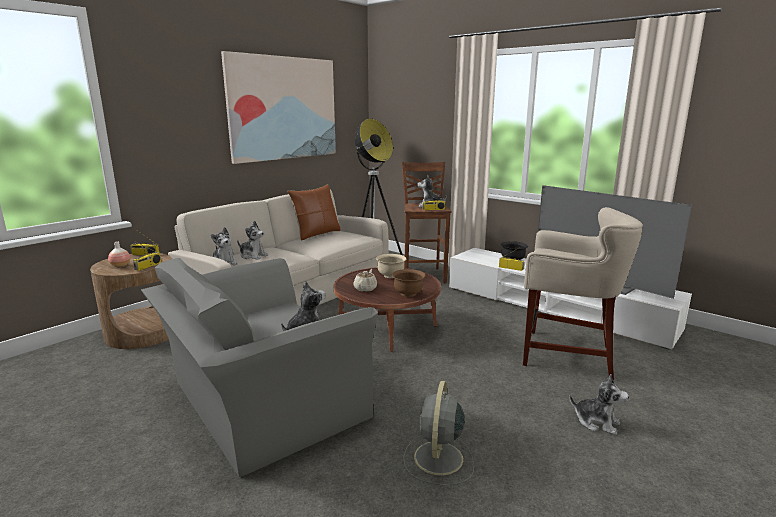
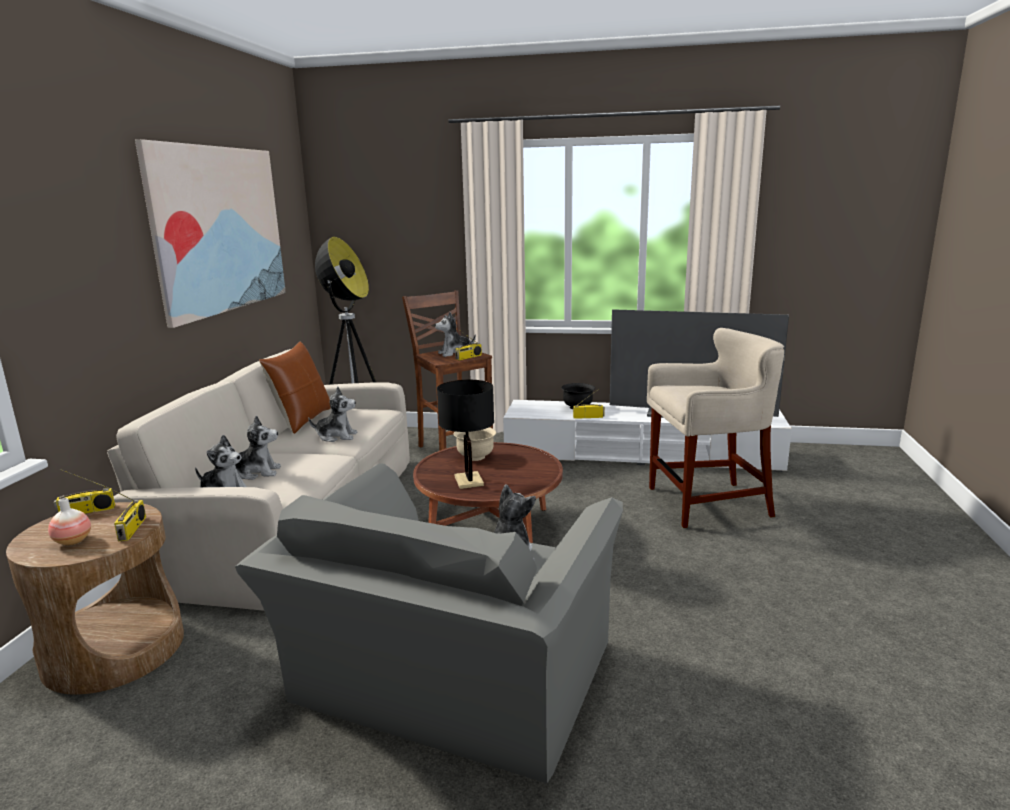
camera: 30 degrees left, 0 degrees up
(365, 288) = (469, 481): beige teapot -> black table lamp
(408, 294) = (530, 475): brown bowl -> none
(438, 459) = (725, 660): grey fan -> none
(597, 422) = (808, 564): plush toy -> plush toy (336, 436)

